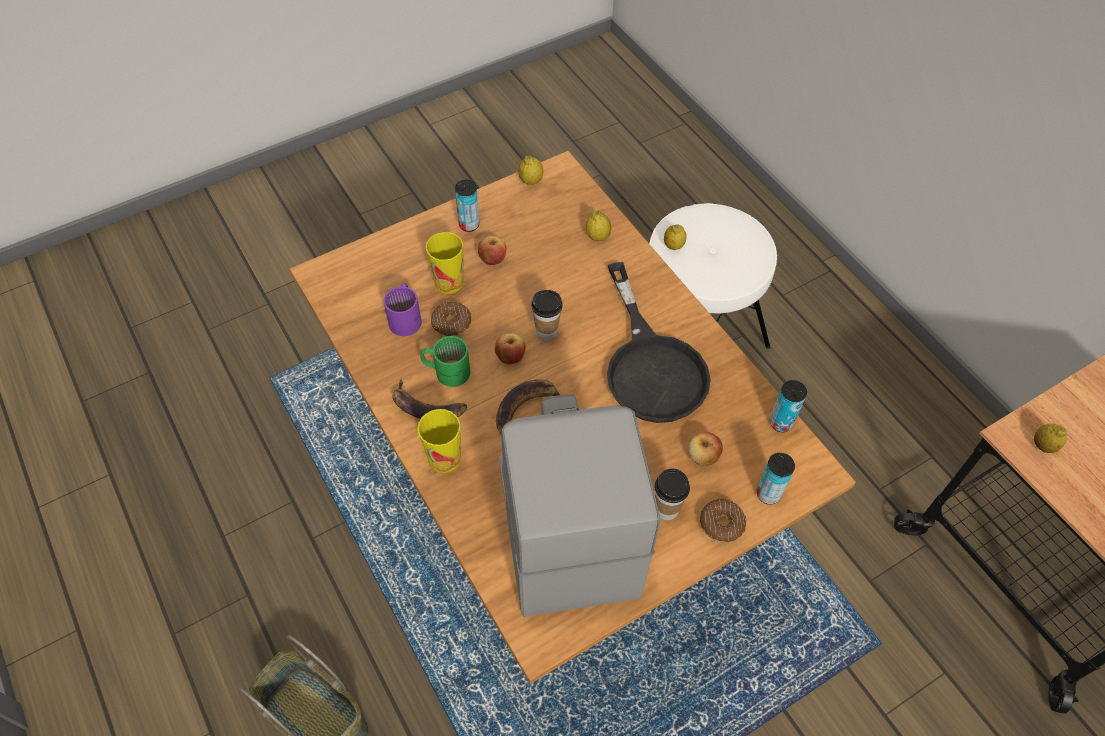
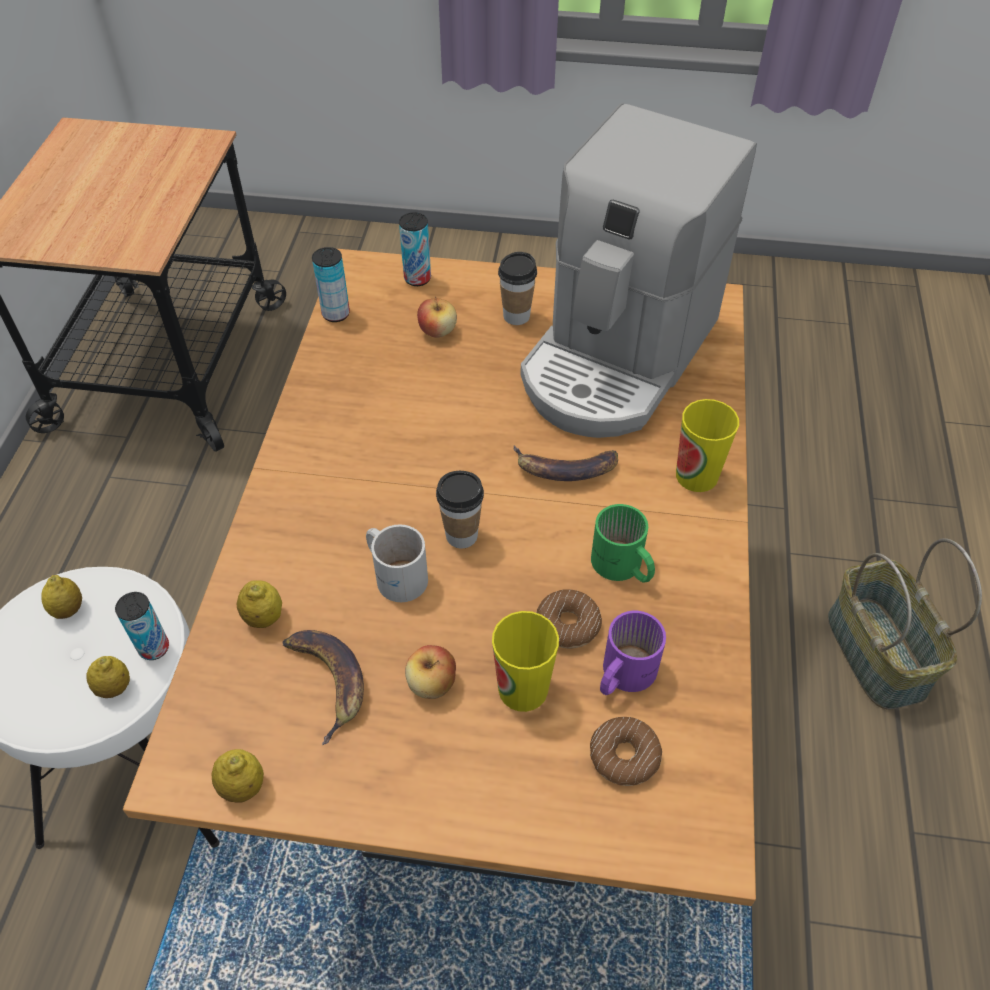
camera: 140 degrees left, 5 degrees down
(426, 407) = (679, 540): banana -> banana (328, 681)
(469, 225) = (411, 771): can -> can (154, 648)
(510, 357) = (532, 534): apple -> none
(559, 293) = (397, 573): none -> white mug
(651, 365) = (389, 429): black frying pan -> none
(721, 524) = (481, 283): donut -> donut (624, 756)
(1043, 446) = (133, 237): lemon -> lemon (68, 609)

